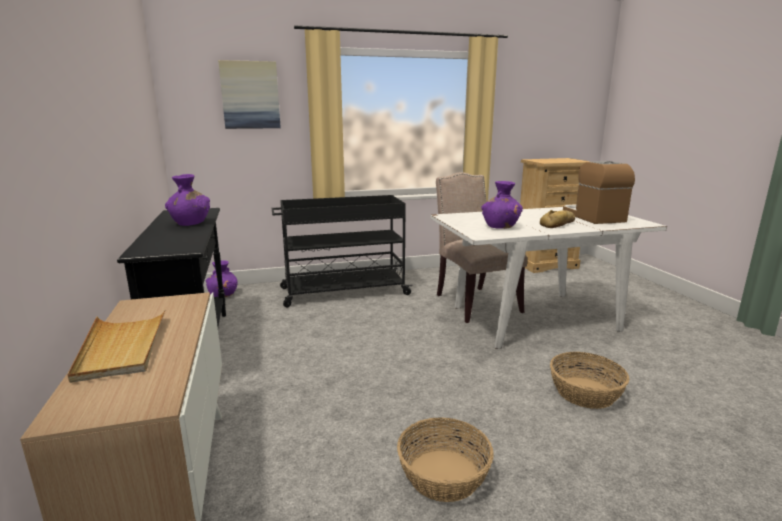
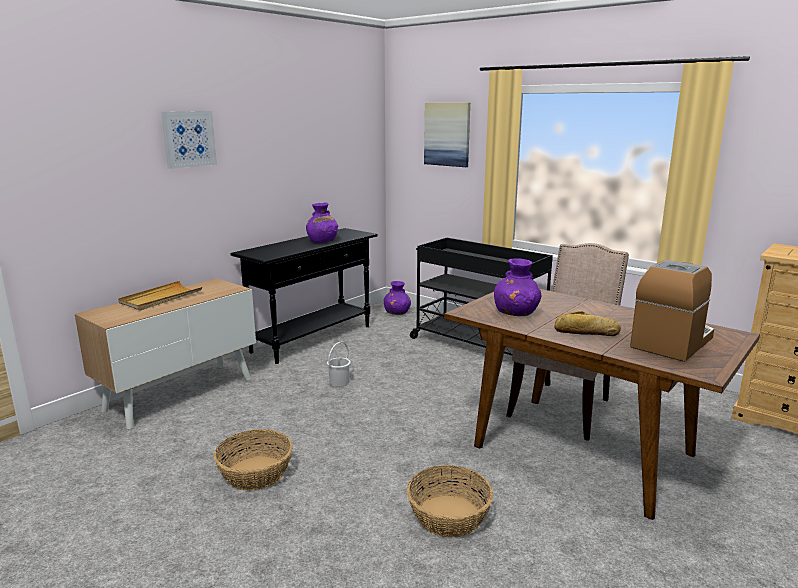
camera: 55 degrees right, 0 degrees up
(54, 71) = (189, 139): none -> picture
(314, 366) = (339, 382): none -> white bucket
(532, 318) = (581, 449): white dining table -> brown dining table

